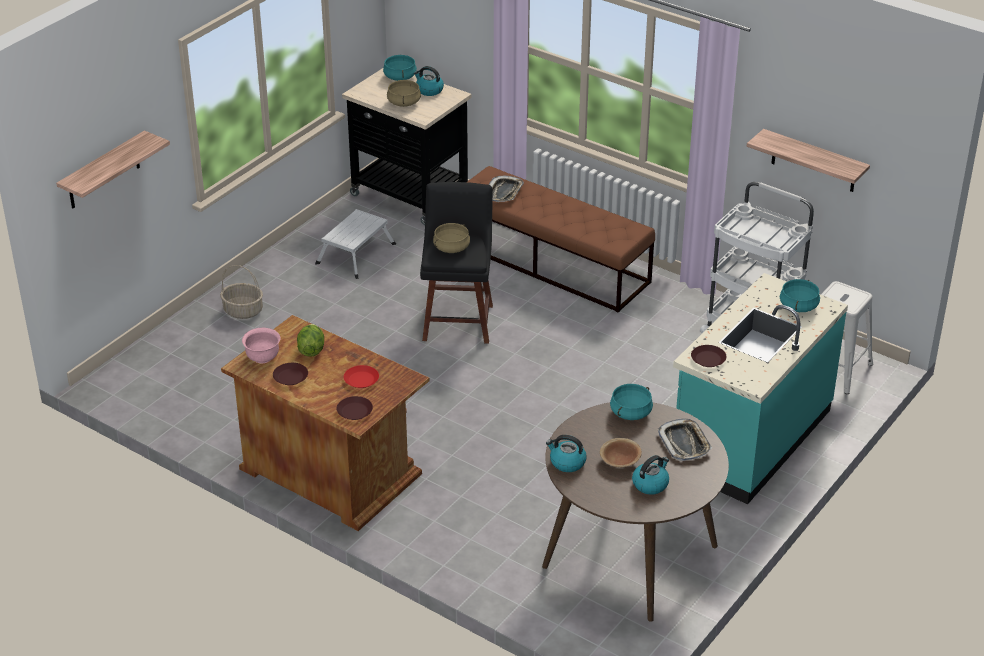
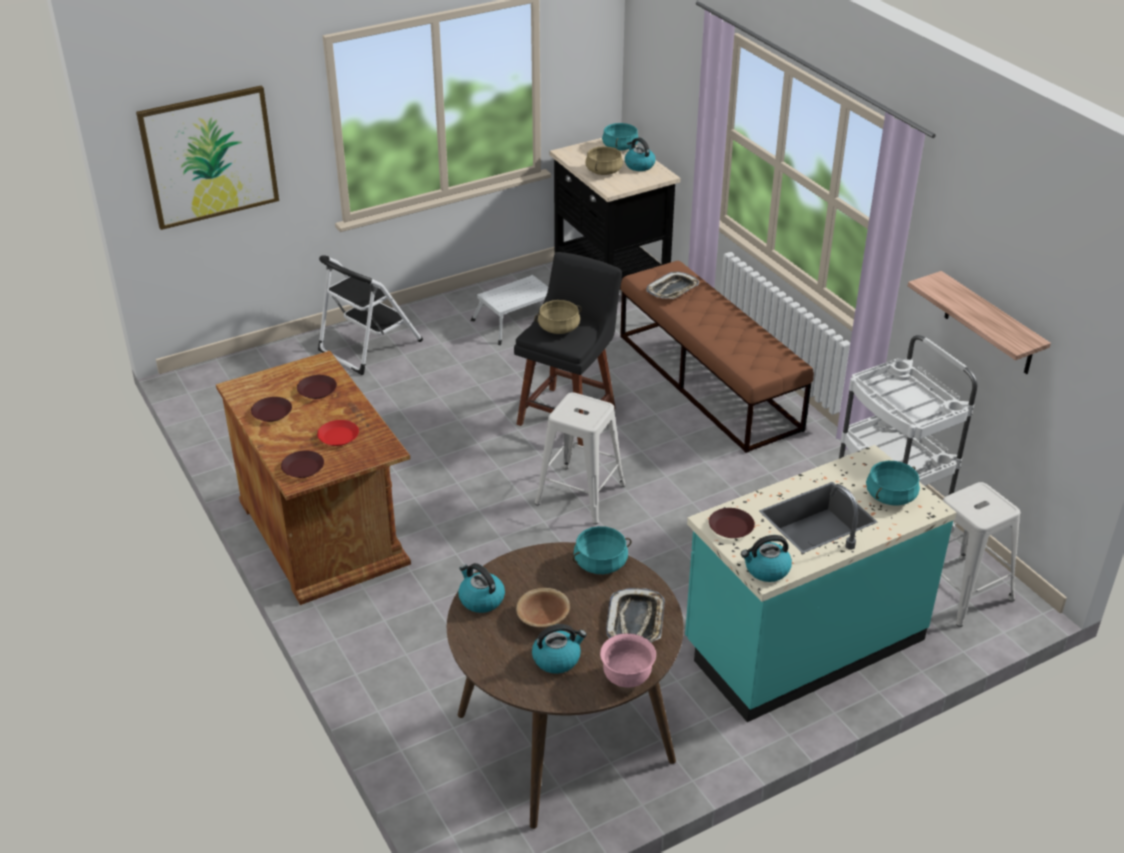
camera: 25 degrees right, 0 degrees up
(103, 171) = (209, 157): shelf -> picture
(242, 311) = (367, 347): basket -> step ladder
(263, 358) = (263, 385): pink bowl -> pink bowl (627, 677)
(311, 349) = (316, 390): lettuce -> brown plate
(515, 381) = (580, 494): none -> white stool
(752, 380) = (766, 570): none -> kettle

